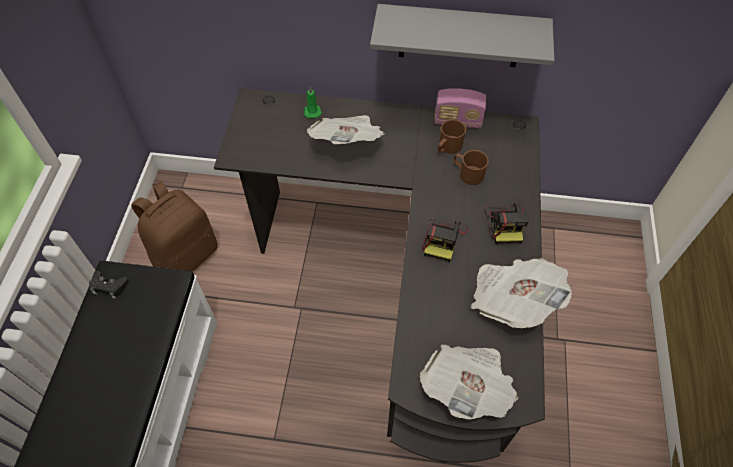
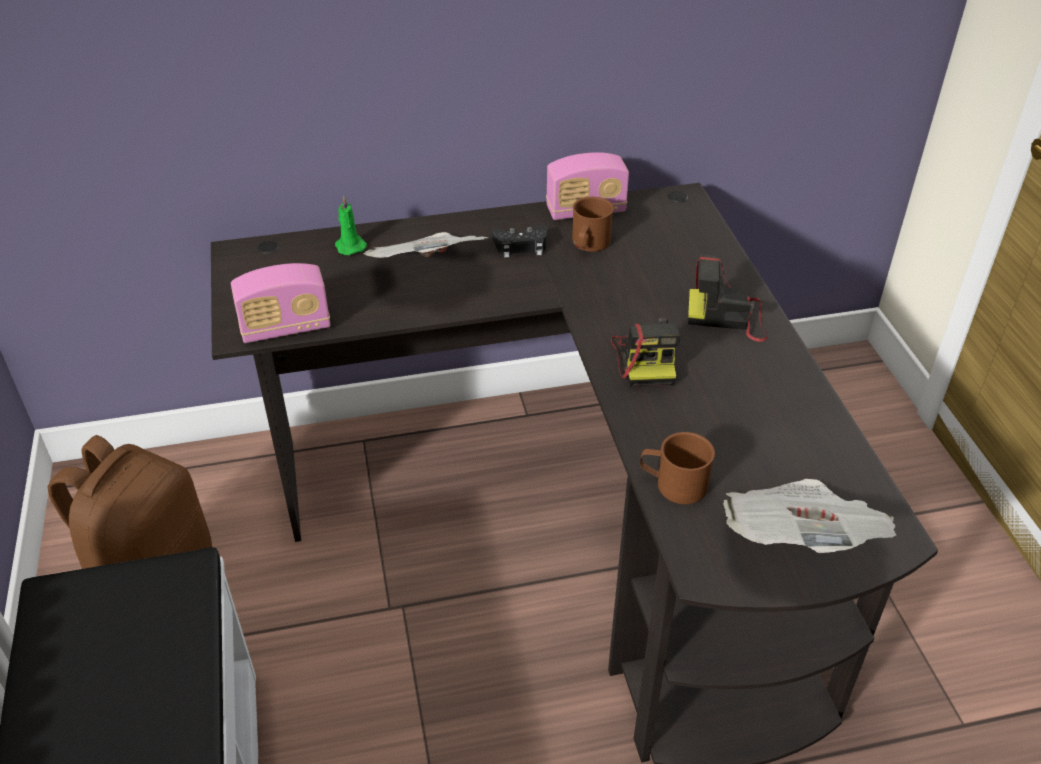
camera: 20 degrees left, 15 degrees down
(109, 286) = (59, 614): black game controller -> black game controller (521, 246)
(257, 160) = (285, 328): none -> radio
(460, 36) = (565, 67): grey shelf -> none
(468, 173) = (637, 269): brown mug -> brown mug (673, 484)
(505, 224) = (728, 317): camera -> camera turned 120 degrees clockwise
(512, 299) = (796, 408): newspaper -> none

